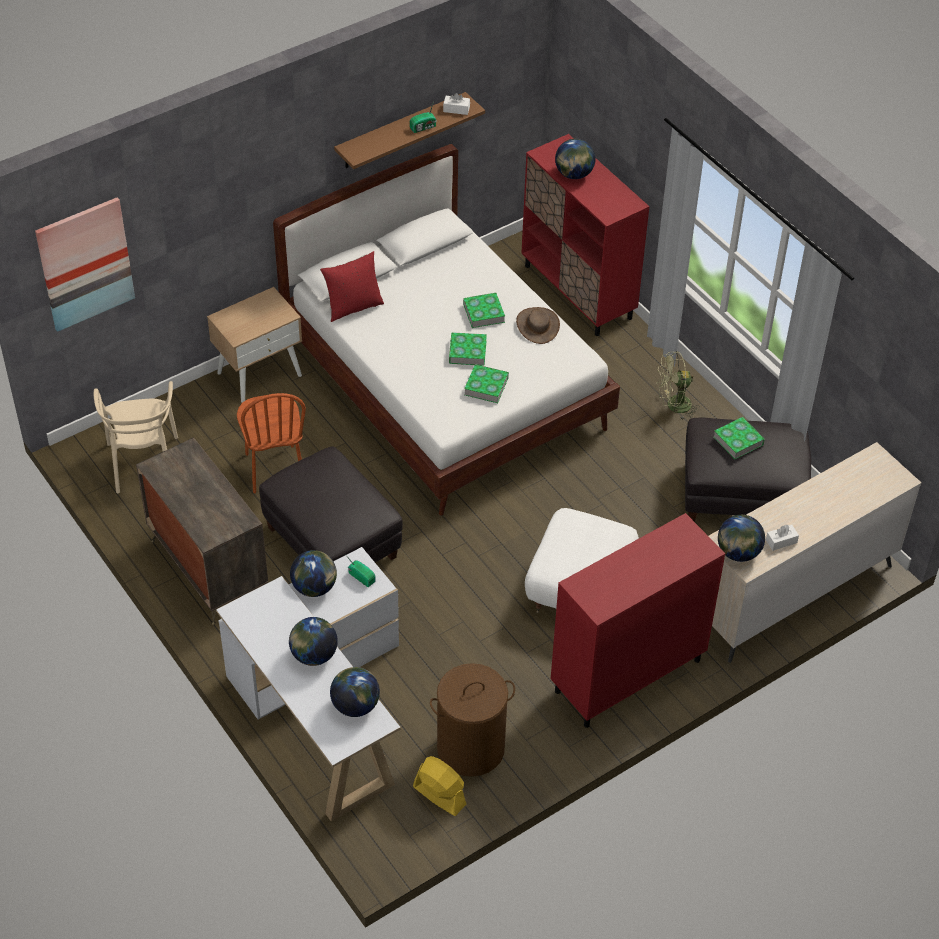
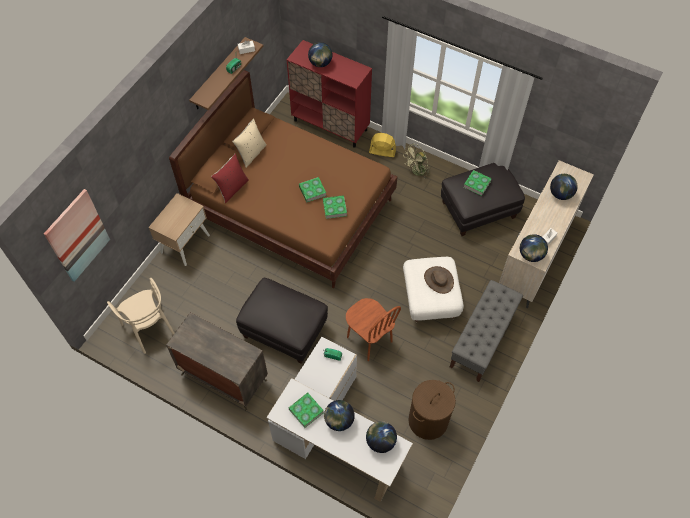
camera: 25 degrees left, 10 degrees up
(274, 469) = (226, 299): brown chair -> brown chair (369, 340)
(314, 587) = (310, 374): globe -> globe (560, 194)
(410, 271) = (251, 153): none -> beige pillow
(439, 795) = (428, 457): yellow fan -> yellow fan (382, 152)
(446, 384) = (292, 208): white bed -> brown bed
(484, 313) = (307, 163): book -> book (306, 411)
(538, 326) = (340, 159): brown hat -> brown hat (438, 280)
(627, 676) = (482, 339): red cabinet -> grey bench

